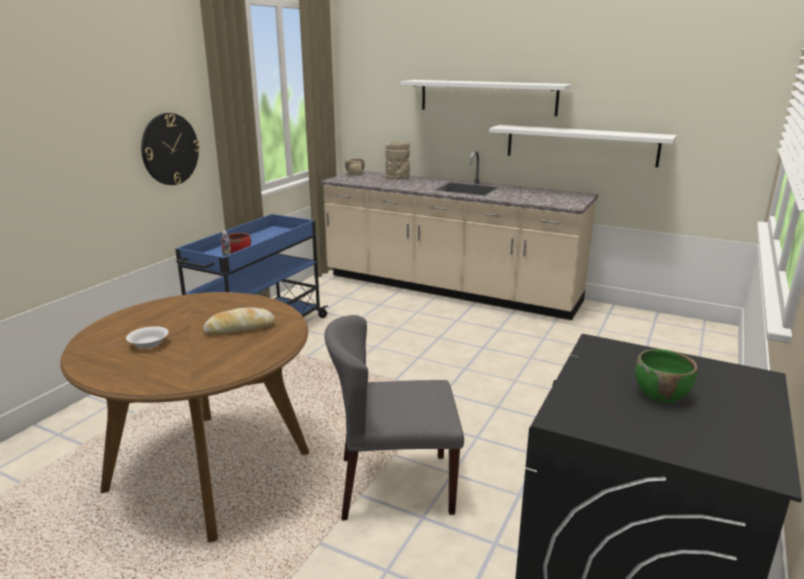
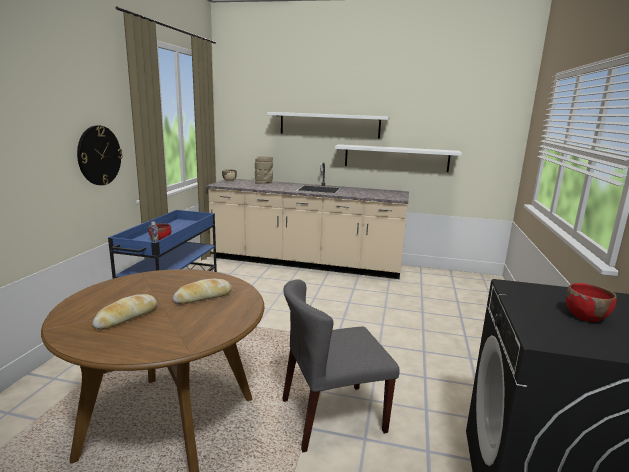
camera: 15 degrees left, 5 degrees down
(148, 345) = (126, 317): white bowl -> bread
(661, 394) = (586, 316): green bowl -> red bowl

